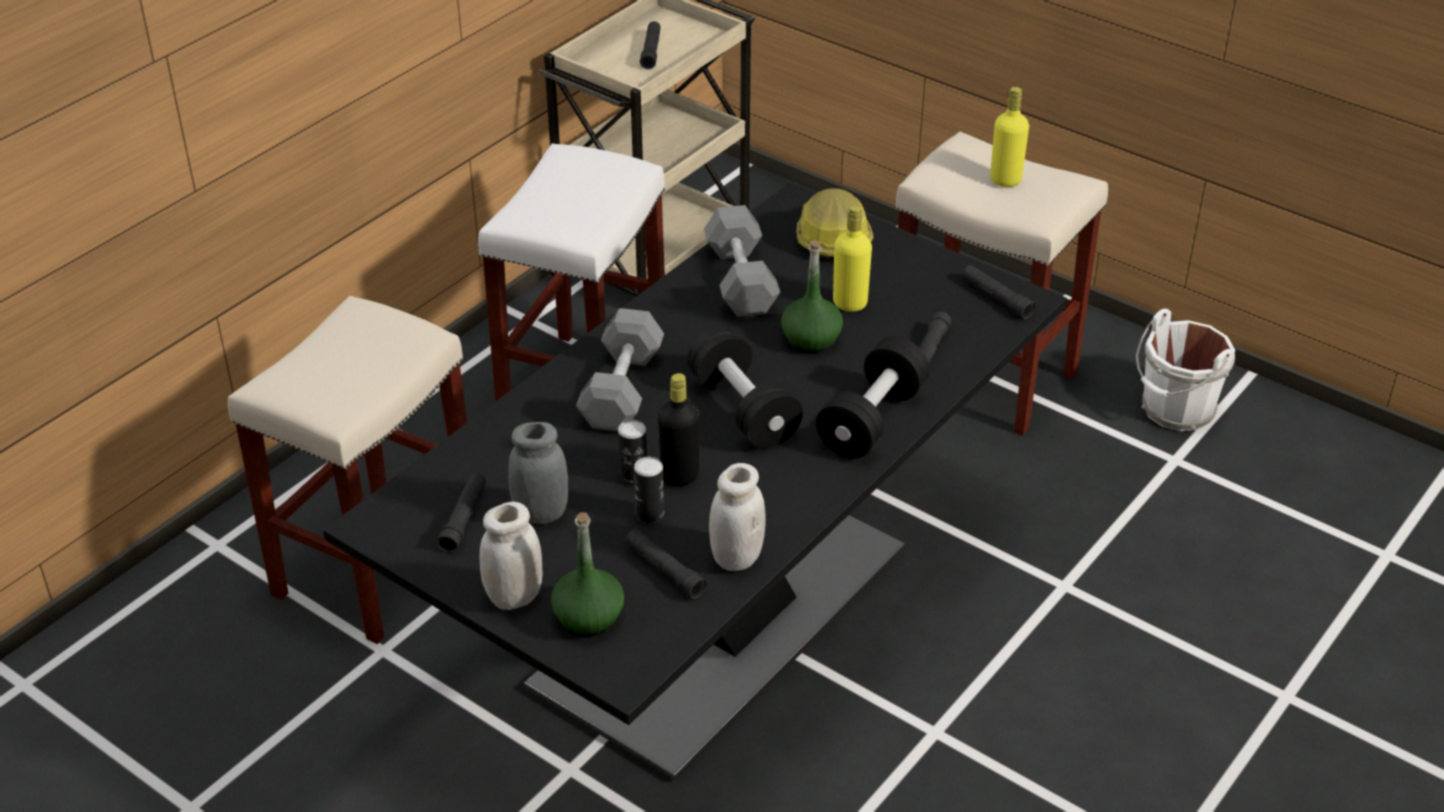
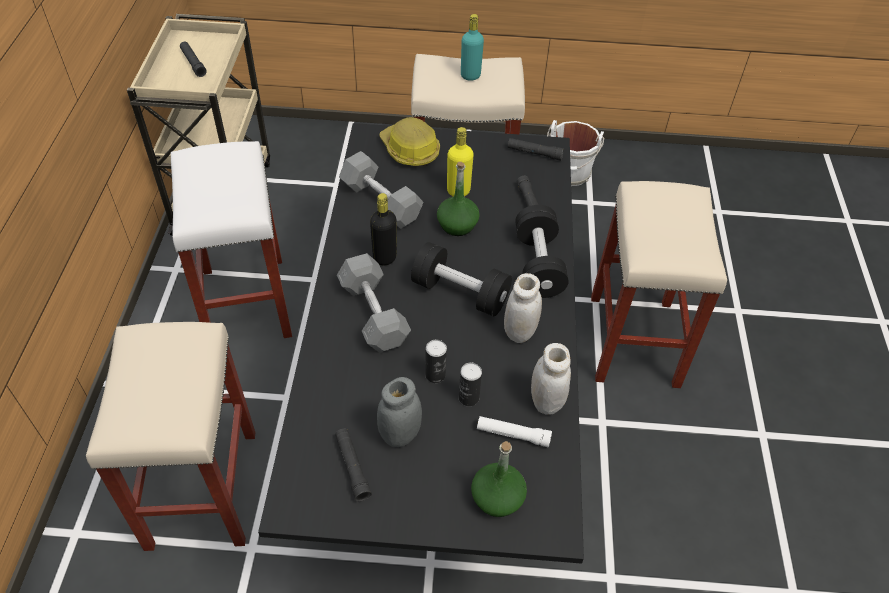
camera: 35 degrees left, 10 degrees up
(514, 596) = (437, 510): white jar -> white jar (520, 332)
(665, 570) = (513, 435): black flashlight -> white flashlight
(679, 476) = (463, 360): black bottle -> black bottle (384, 257)
(1005, 180) = (470, 75): yellow bottle -> turquoise bottle
(1075, 662) = (634, 342): none -> beige stool

